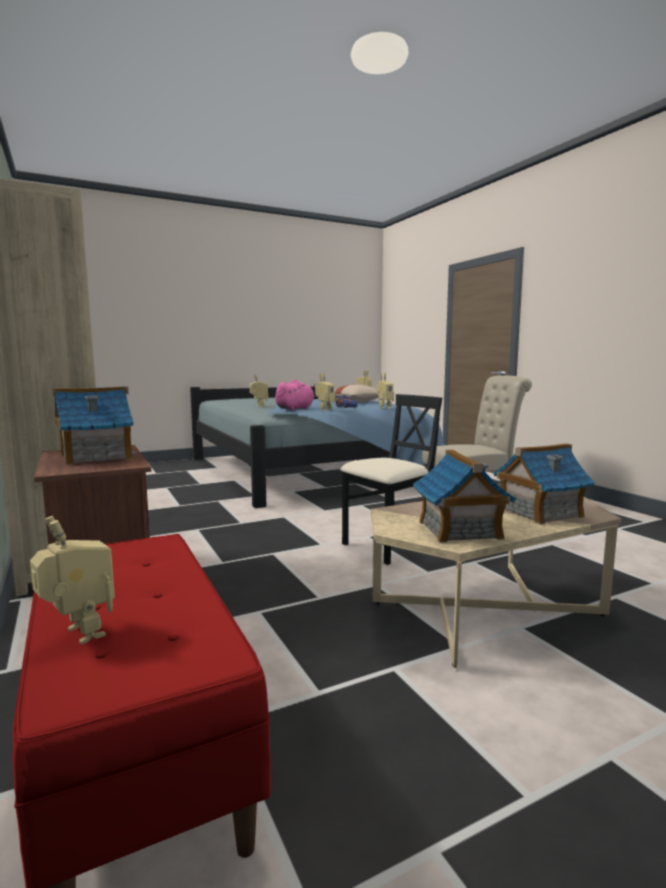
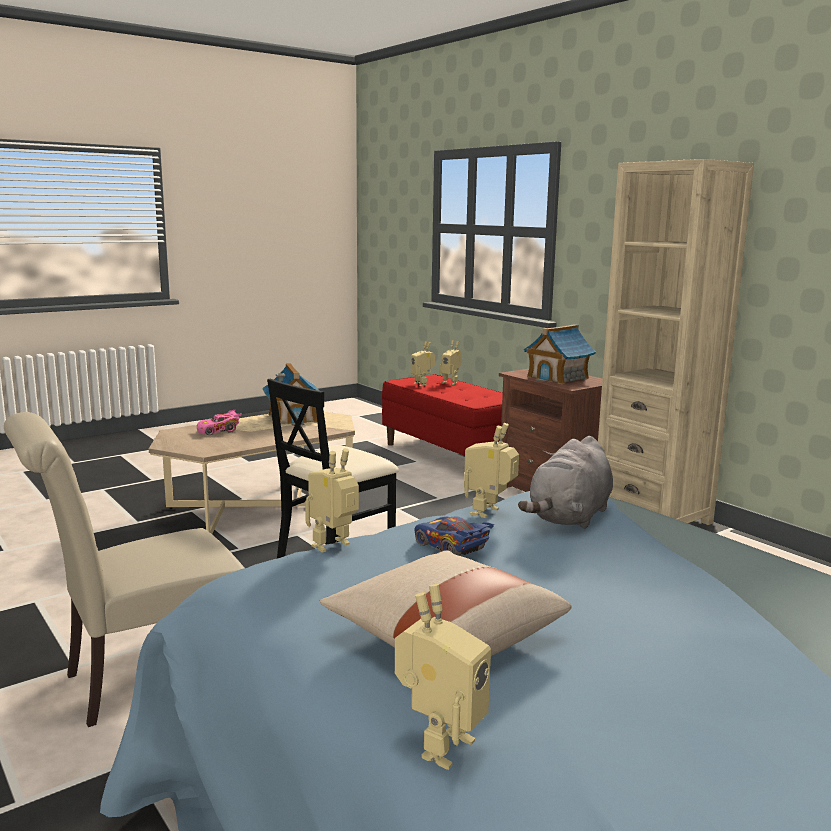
camera: 170 degrees right, 5 degrees up
(259, 406) = (766, 584): toy robot -> toy robot (422, 384)
(296, 409) = (569, 517): pink plush toy -> grey plush toy
(539, 512) = (219, 431): toy house -> pink toy car

